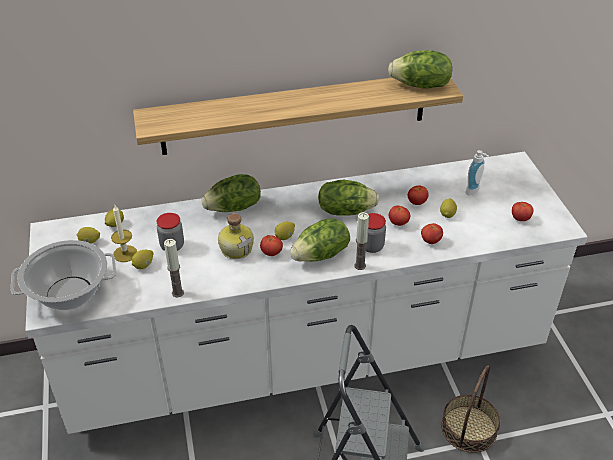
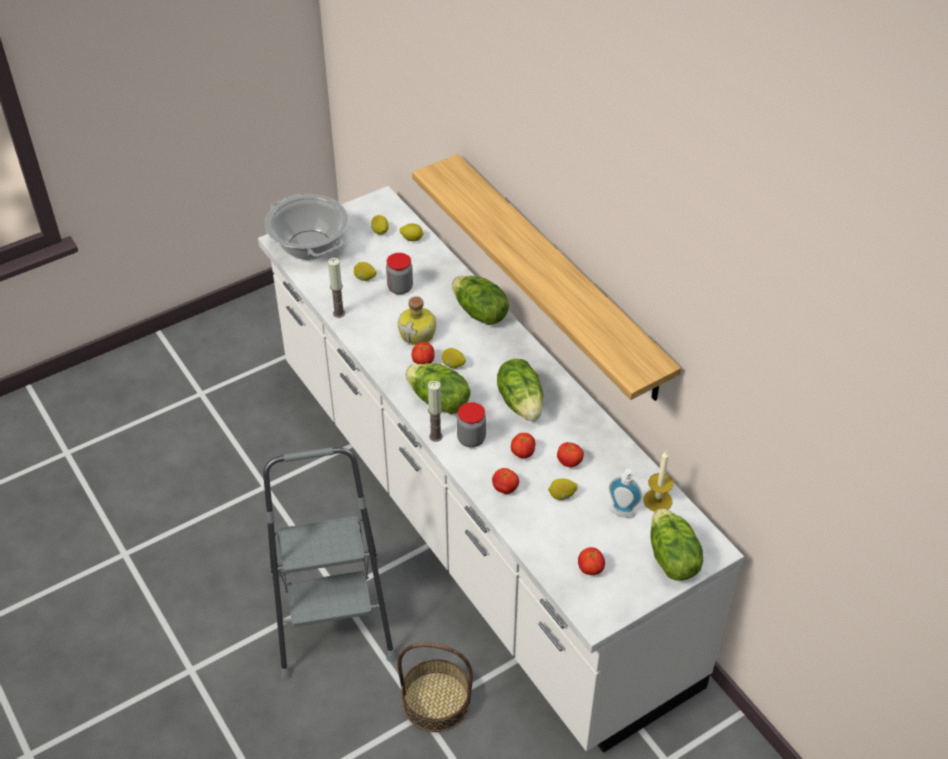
camera: 70 degrees right, 5 degrees up
(125, 253) = (375, 260): candle -> candle (657, 500)
(421, 85) = (629, 351): lettuce -> lettuce (671, 558)

